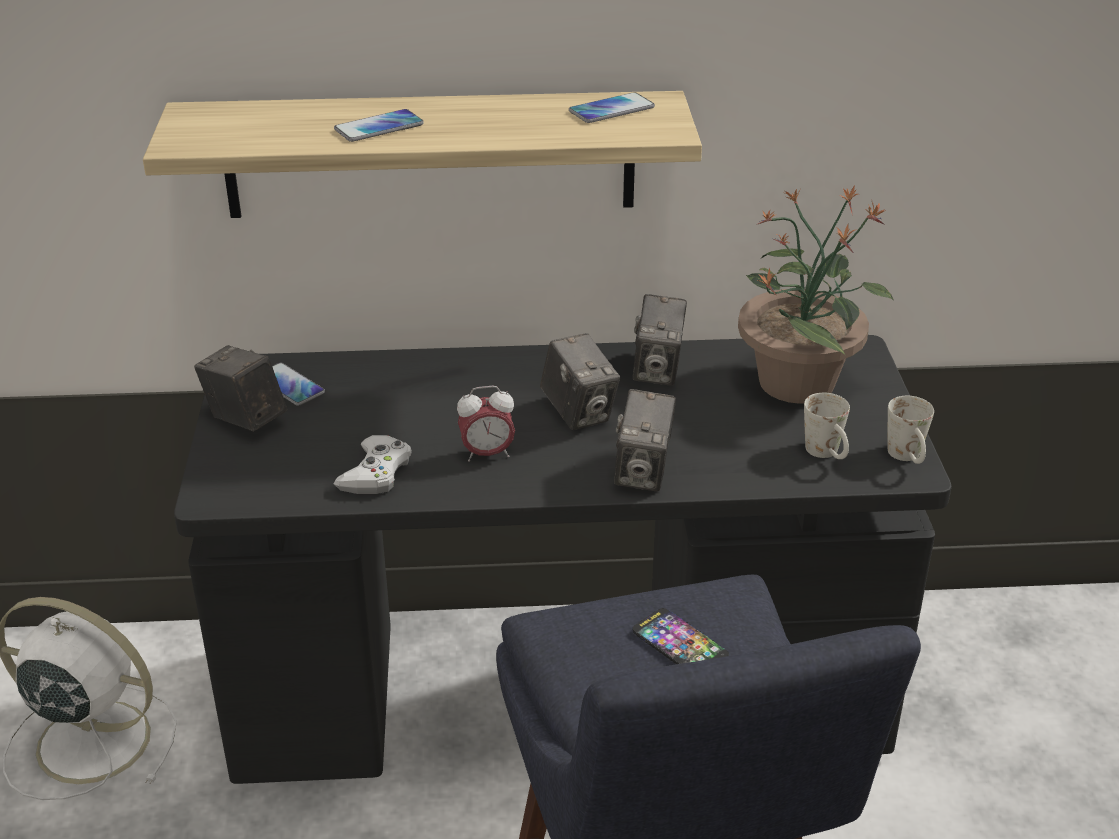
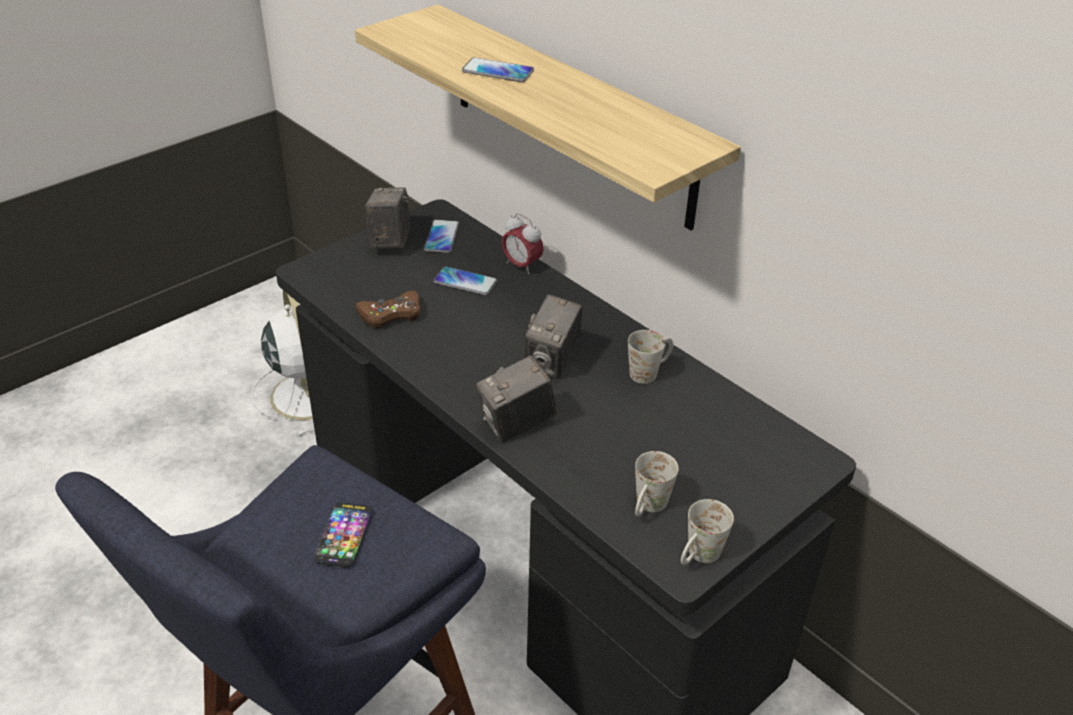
camera: 50 degrees right, 5 degrees up
(376, 473) = (391, 314): white game controller -> brown game controller
(487, 454) = (459, 347): alarm clock -> alarm clock (522, 266)
(611, 110) = (656, 133): phone -> phone (465, 282)
(658, 370) = (649, 371): camera -> white mug
(798, 381) = (728, 447): potted plant -> none

